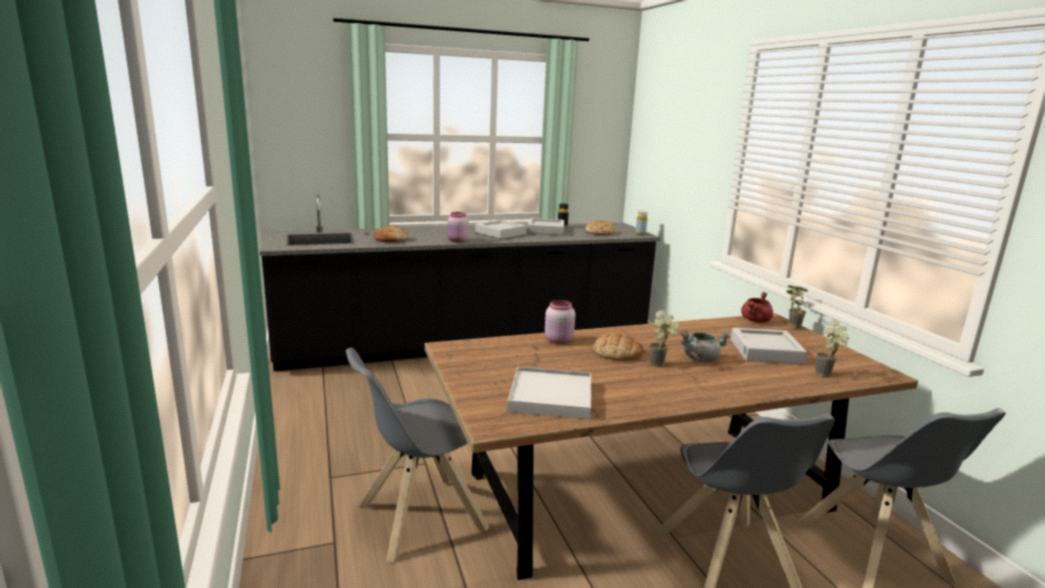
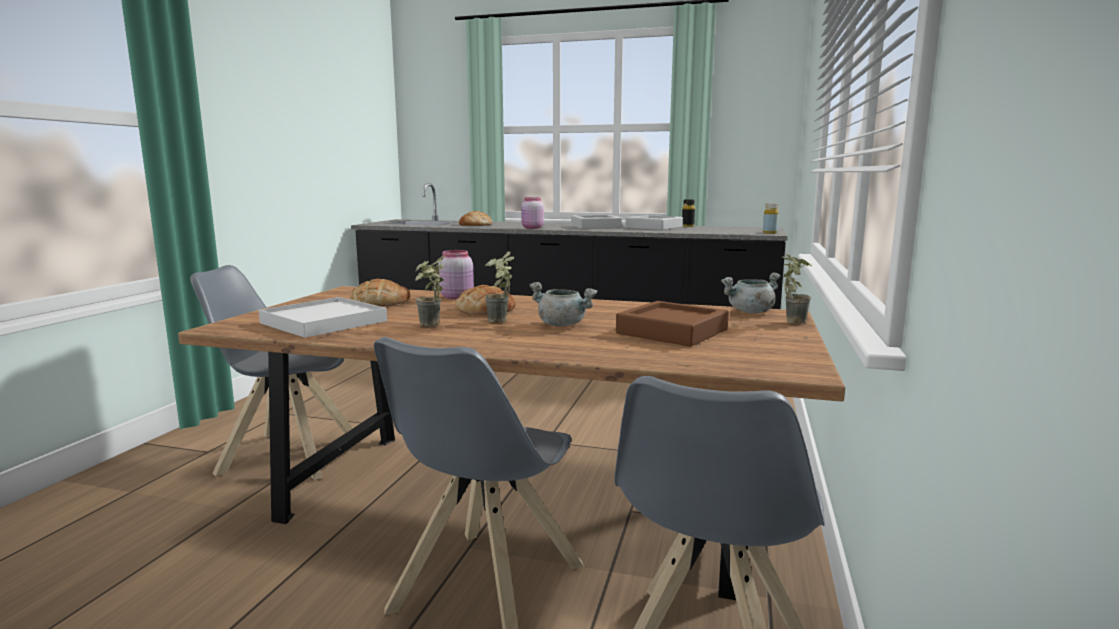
camera: 35 degrees right, 5 degrees down
(599, 232) = (716, 230): bread -> bread (380, 302)
(755, 321) = (750, 312): red cooking pot -> grey cooking pot
(765, 351) = (672, 331): grey tray -> brown tray
(827, 375) = (692, 358): potted plant -> potted plant (430, 326)

